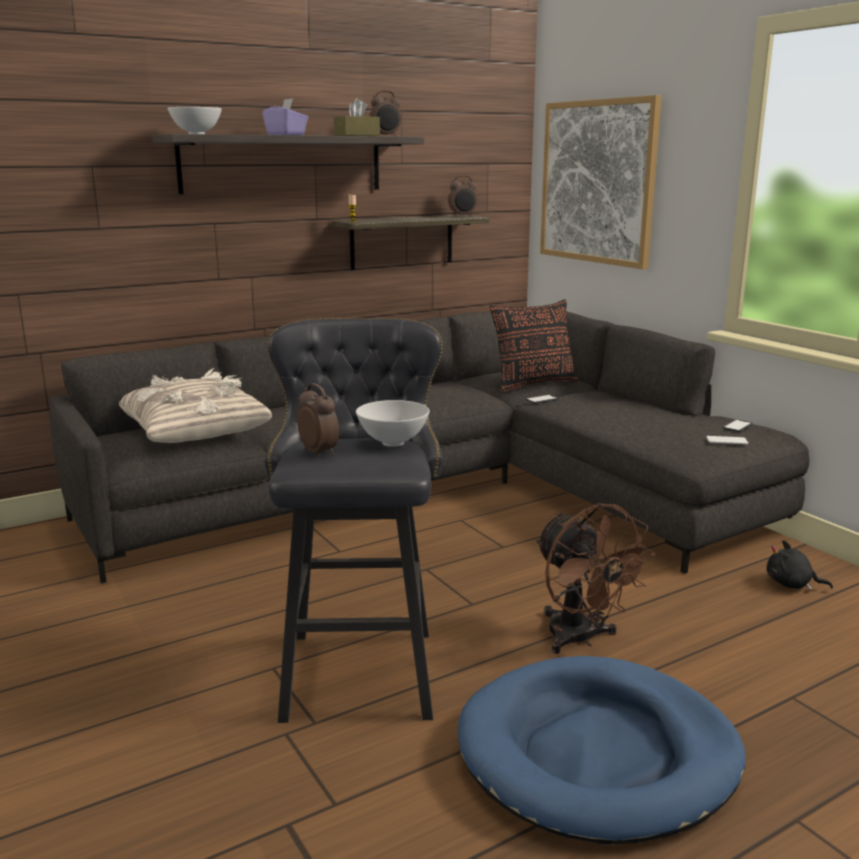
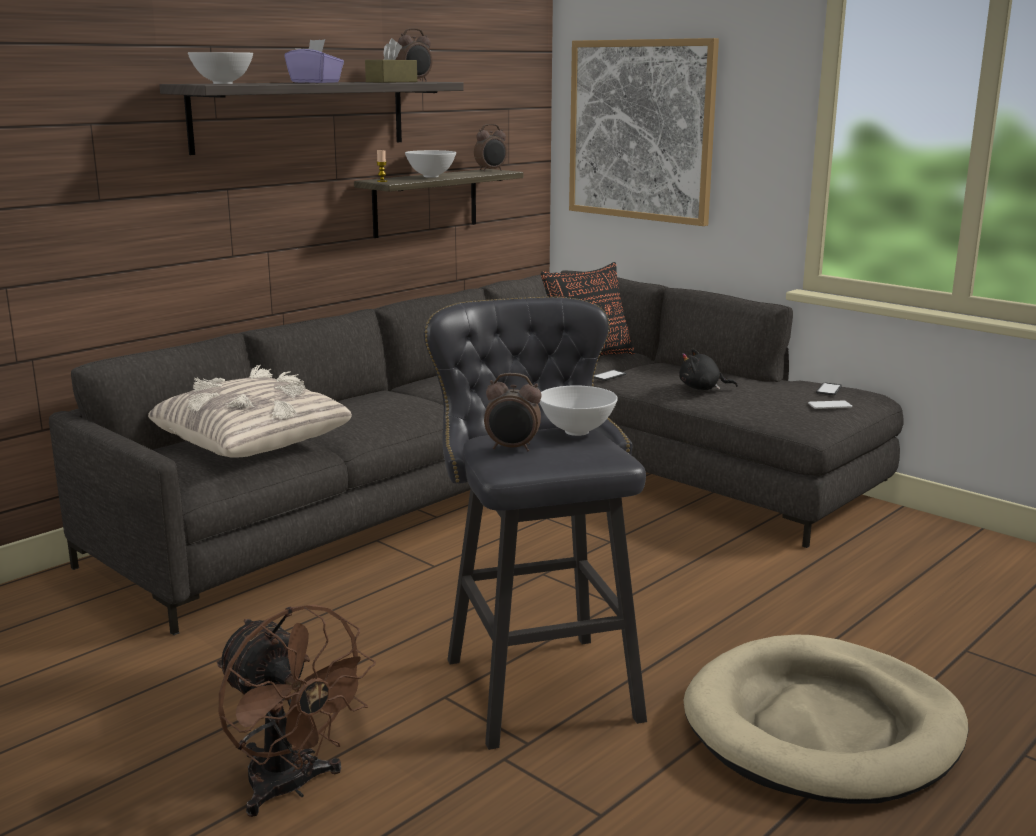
camera: 15 degrees left, 0 degrees up
(319, 452) = (512, 448): alarm clock -> alarm clock turned 150 degrees clockwise
(401, 219) = (431, 176): none -> white bowl
(580, 639) = (744, 624): brown fan -> brown fan (291, 788)
(598, 754) = (823, 727): blue dog bed -> beige dog bed
(792, 584) = (911, 546): black plush toy -> black plush toy (702, 388)

